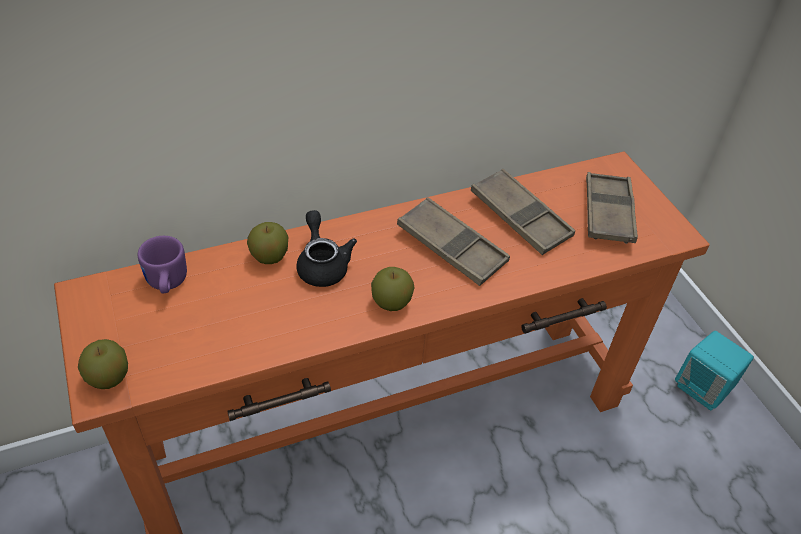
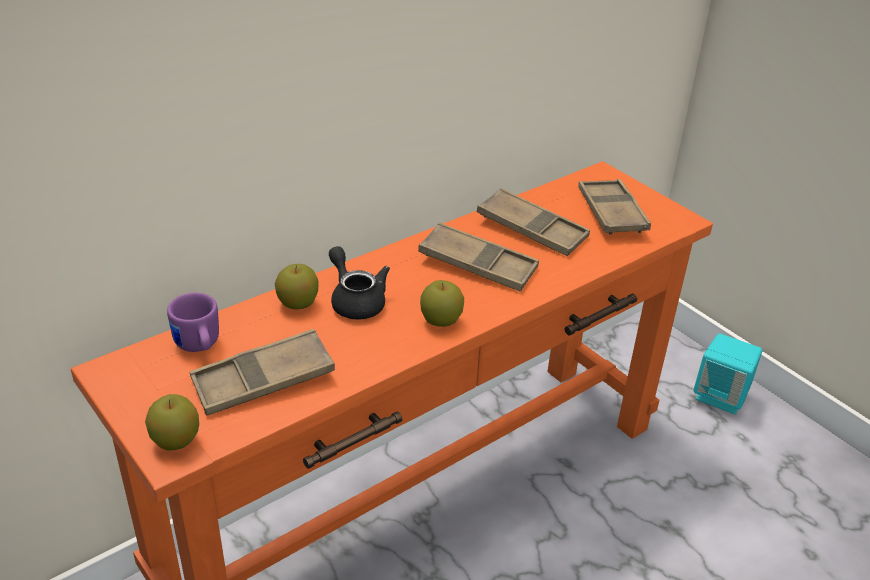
camera: 15 degrees left, 10 degrees down
(207, 332) = (263, 380): none -> brown tray

